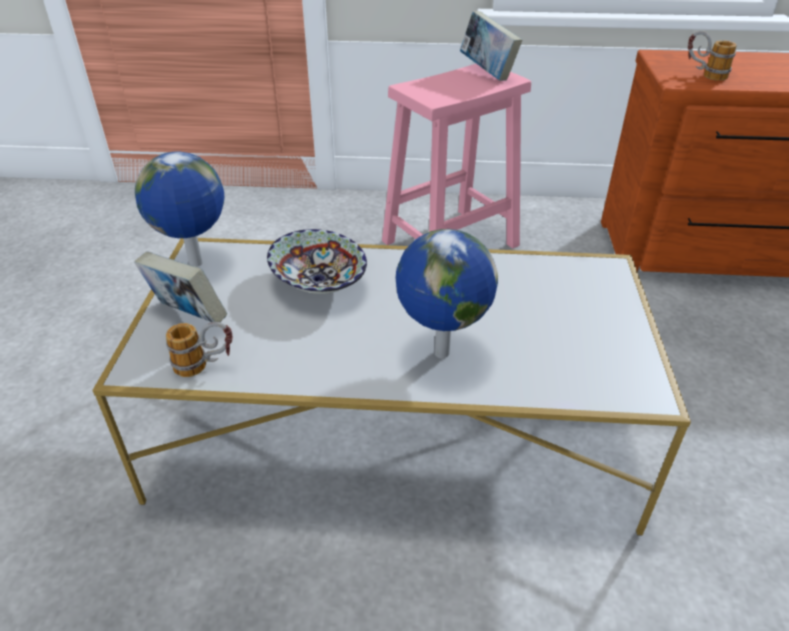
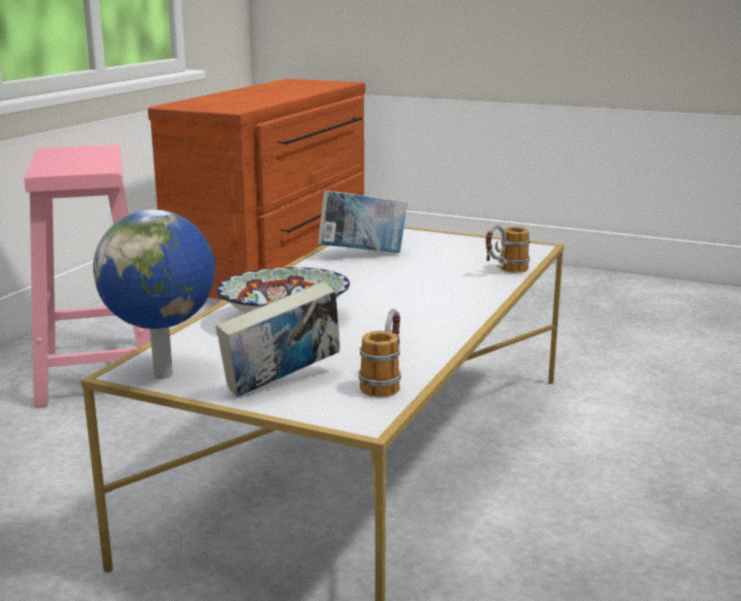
camera: 70 degrees left, 20 degrees down
(439, 353) = (441, 291): globe -> none
(487, 72) = (69, 150): book -> book (362, 255)
(704, 74) = (233, 104): mug -> mug (504, 271)

